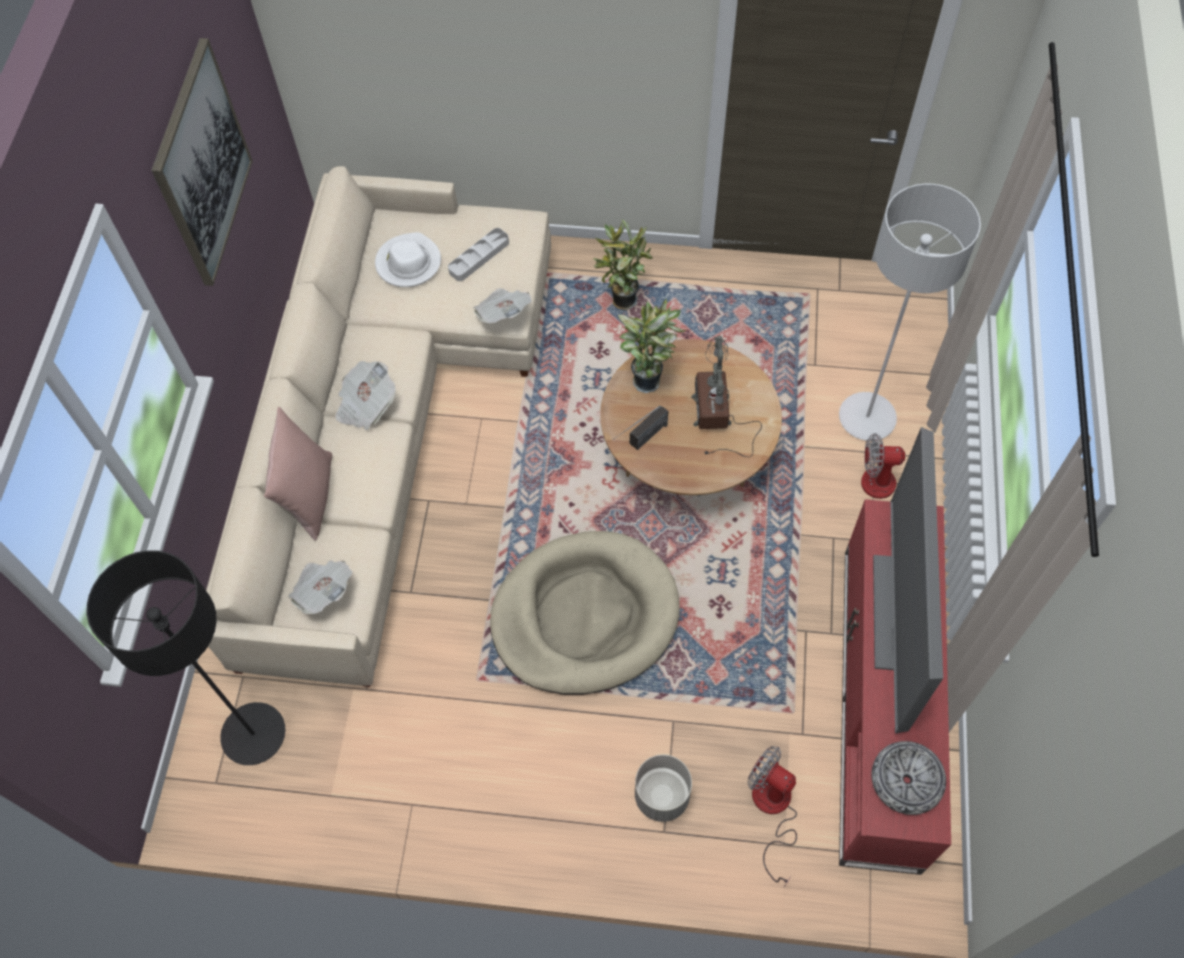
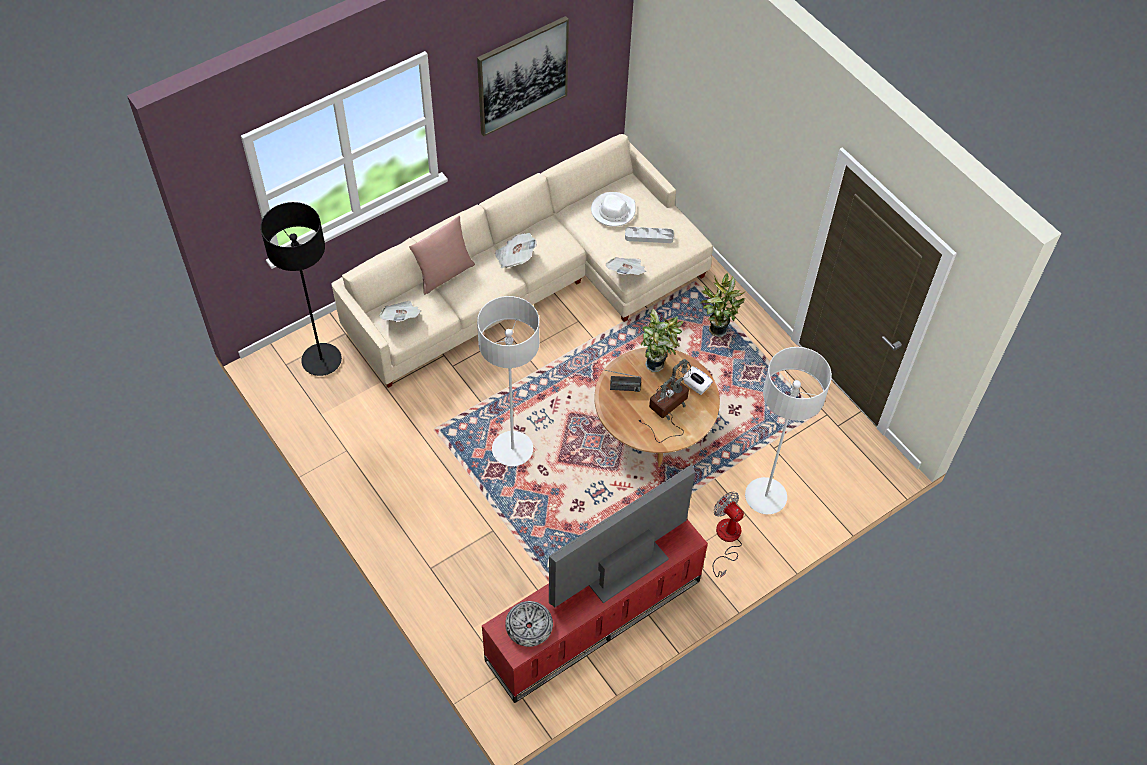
camera: 45 degrees right, 5 degrees down
(585, 616) = (512, 449): beige dog bed -> grey floor lamp
(661, 796) = (448, 553): grey planter -> none
(711, 365) = (696, 386): none -> white tissue box
(772, 810) = (486, 609): fan -> none

